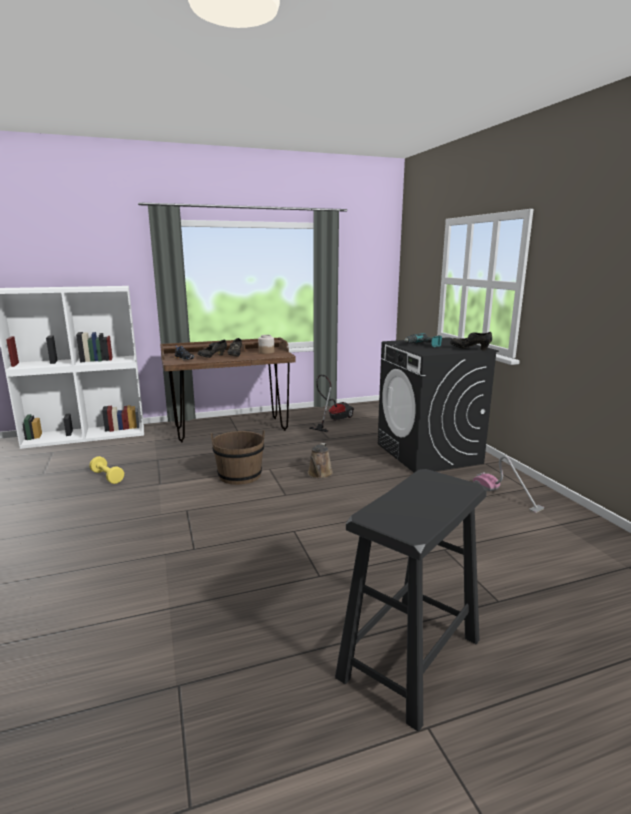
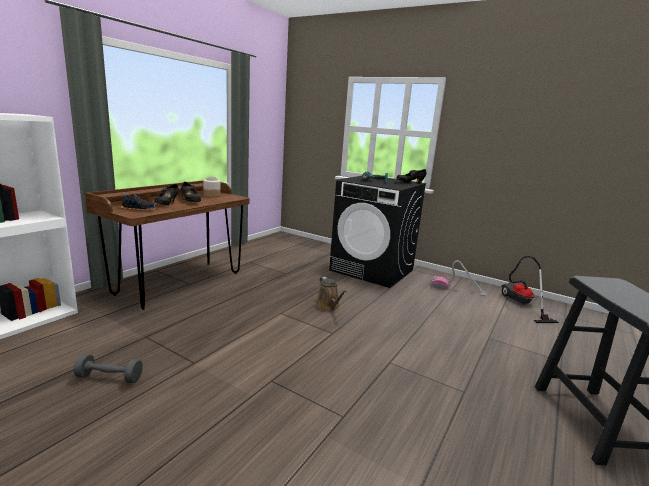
camera: 40 degrees left, 0 degrees up
(107, 477) = (109, 378): yellow dumbbell -> grey dumbbell
(240, 475) = (265, 327): brown bucket -> none
(333, 420) = (263, 256): vacuum cleaner -> vacuum cleaner (520, 304)

